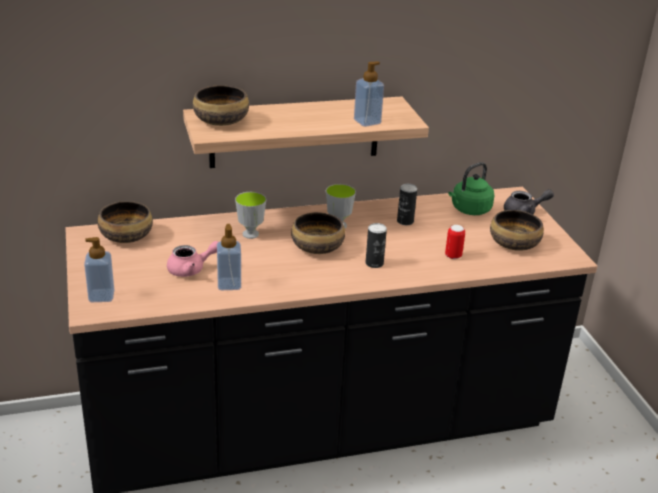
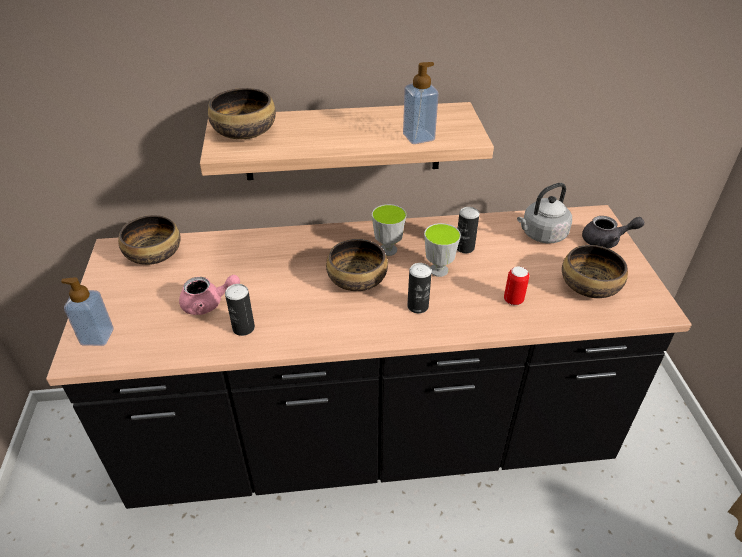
camera: 10 degrees right, 10 degrees up
(229, 284) = (243, 328): soap dispenser -> can
(250, 234) = (287, 257): cup -> cup (439, 270)
(469, 210) = (541, 235): green kettle -> grey kettle

